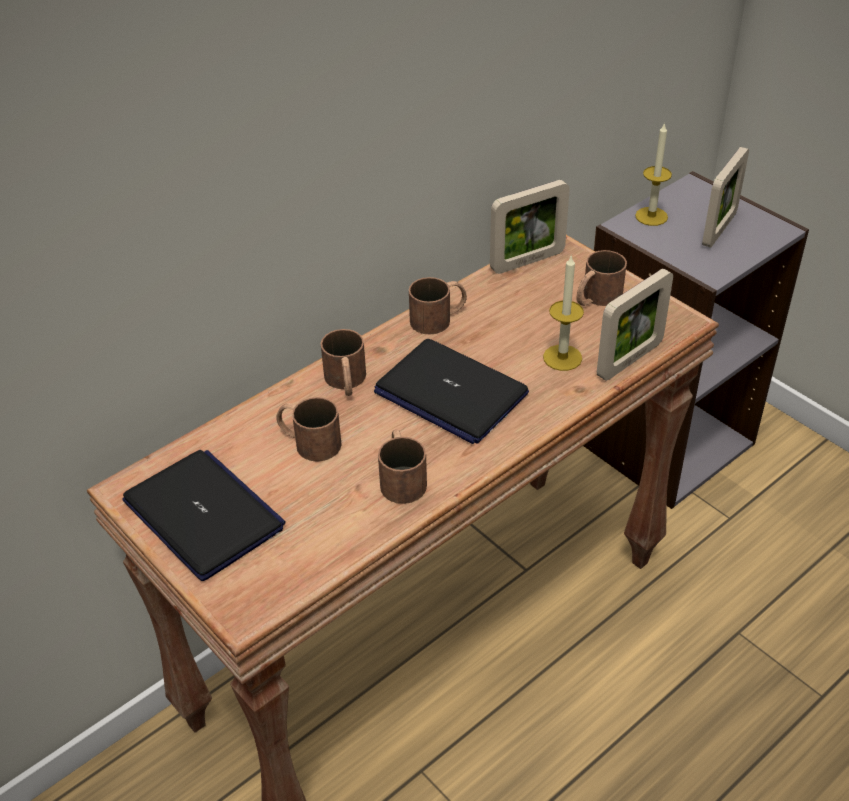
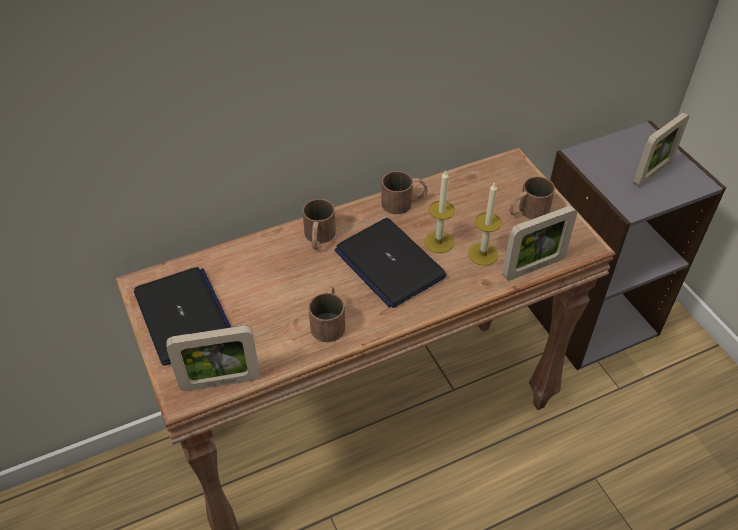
camera: 15 degrees right, 5 degrees up
(308, 441) = (275, 277): brown mug -> none
(527, 261) = (487, 171): picture frame -> picture frame (220, 382)
(651, 216) = (603, 151): candle -> candle (438, 242)

